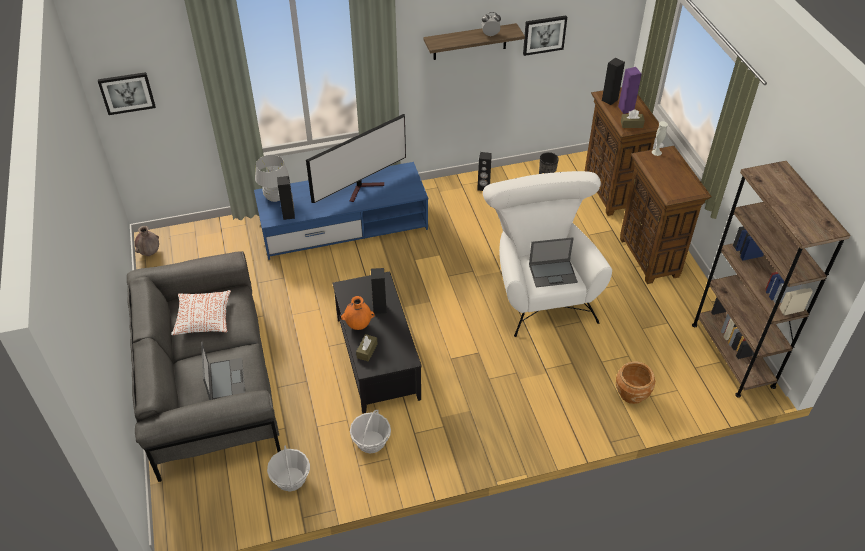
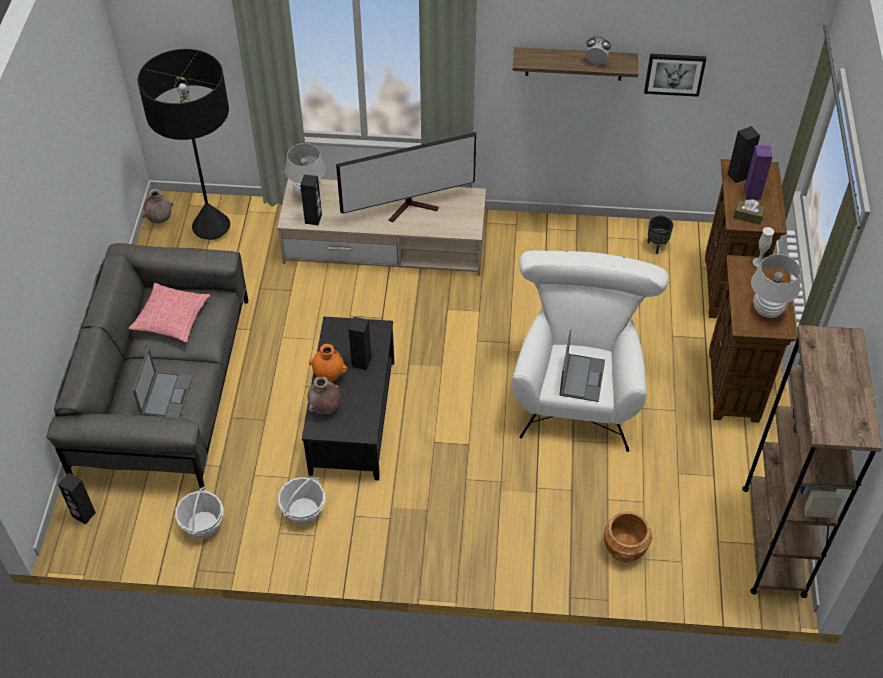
camera: 20 degrees right, 5 degrees up
(127, 92) = (157, 40): picture -> none
(197, 249) = (211, 229): none -> black floor lamp
(203, 318) = (172, 319): white pillow -> pink pillow
(344, 225) = (385, 244): blue tv stand -> beige tv stand
(367, 351) = (325, 408): brown tissue box -> brown vase
(483, 187) = (571, 239): black speaker -> black speaker (83, 515)
(553, 273) = (582, 377): laptop -> laptop turned 90 degrees counterclockwise
(680, 182) = (767, 310): none -> white table lamp

